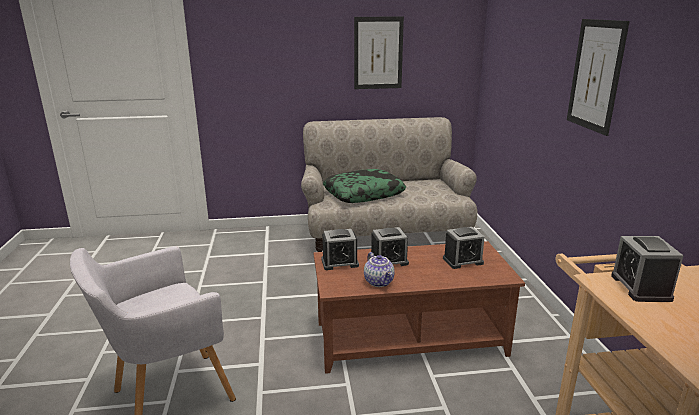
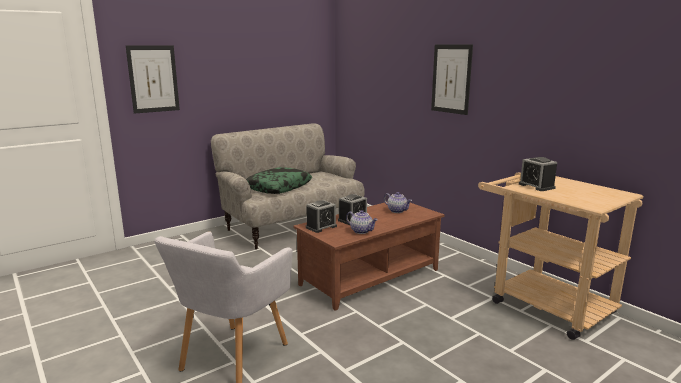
camera: 30 degrees left, 5 degrees down
(378, 53) = (264, 74): picture -> picture (153, 79)
(463, 261) = (397, 211): alarm clock -> teapot

